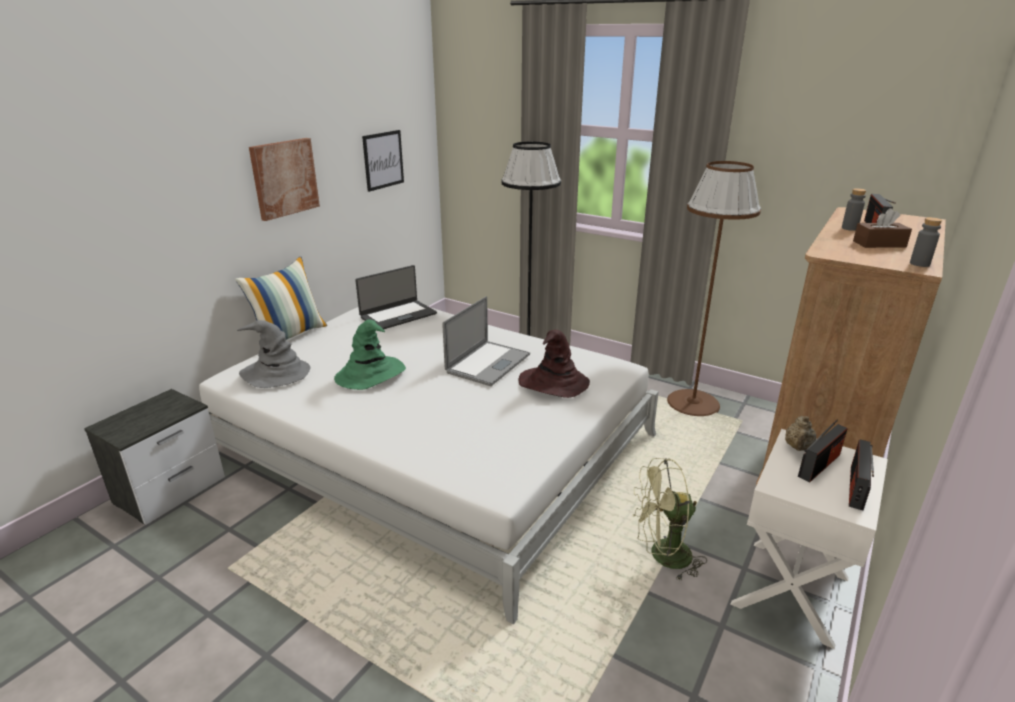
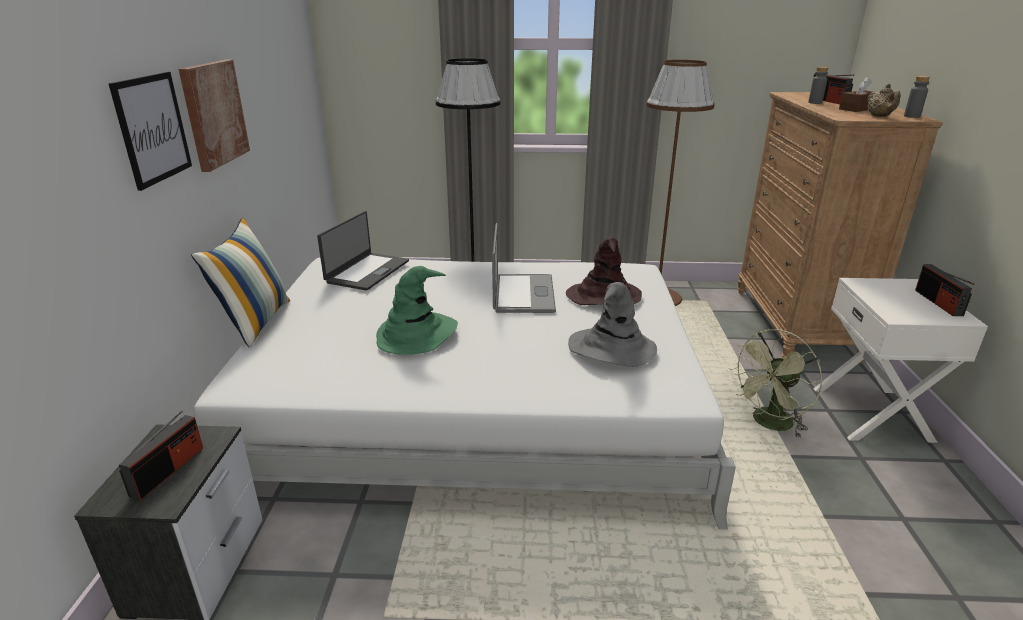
camera: 30 degrees left, 0 degrees up
(276, 373) = (295, 365): grey hat -> grey hat (611, 349)
(383, 160) = (285, 92): picture -> picture (152, 129)
(798, 448) = (868, 287): beige teapot -> beige teapot (879, 116)
(819, 465) = (898, 295): radio -> radio (168, 471)

